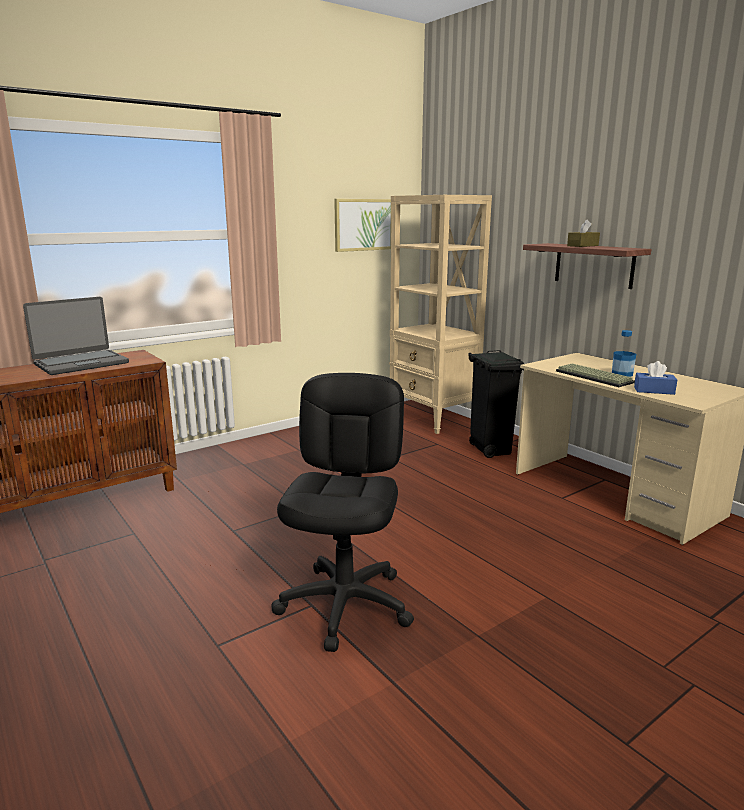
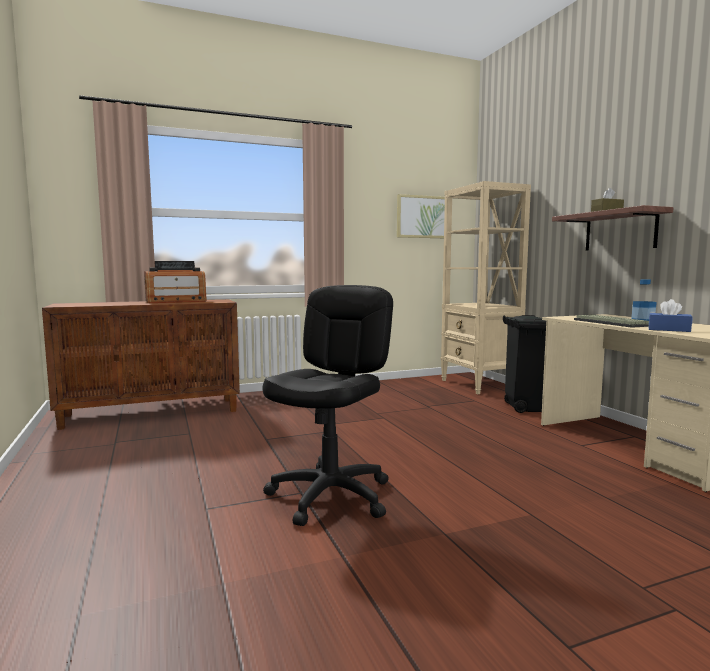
camera: 15 degrees right, 10 degrees down
(81, 363) = (176, 301): laptop -> radio

